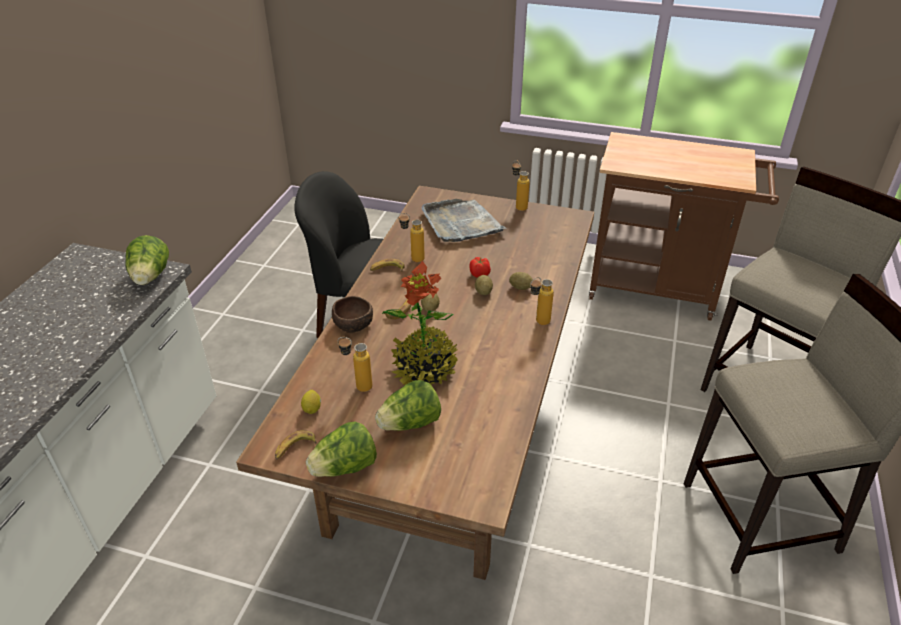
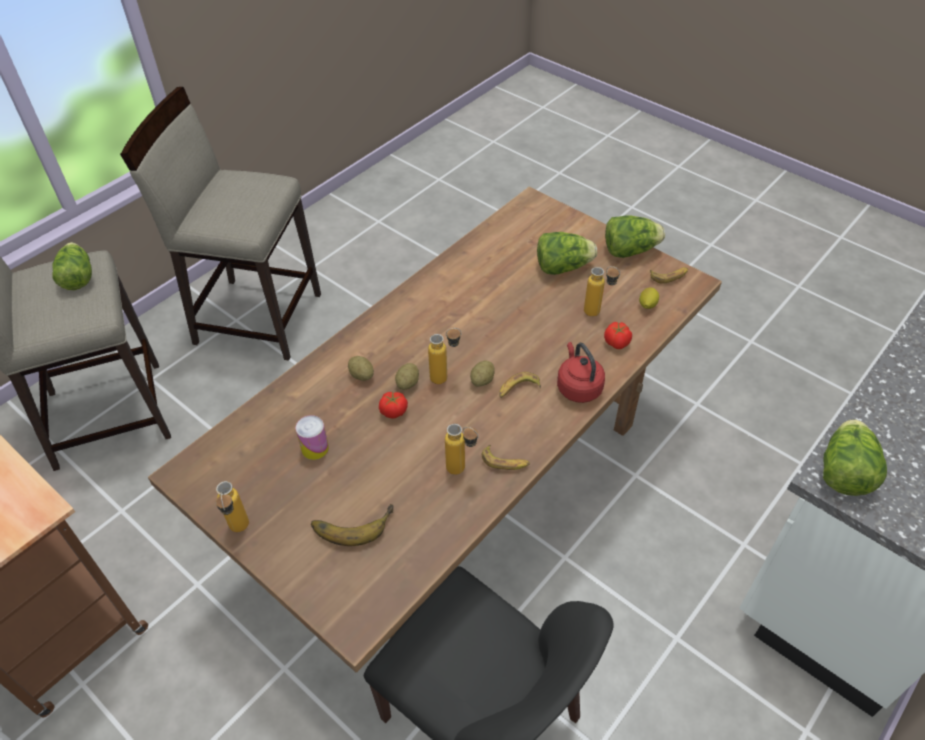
camera: 155 degrees left, 10 degrees up
(332, 365) = (616, 343): none -> tomato
(354, 324) = (578, 387): brown bowl -> red kettle
(425, 368) = (525, 311): potted plant -> none
(461, 223) = (352, 522): grey tray -> banana
(513, 245) = (315, 448): none -> can
(538, 323) = (380, 325): bottle -> bottle (446, 377)
(811, 291) = (77, 277): none -> lettuce

